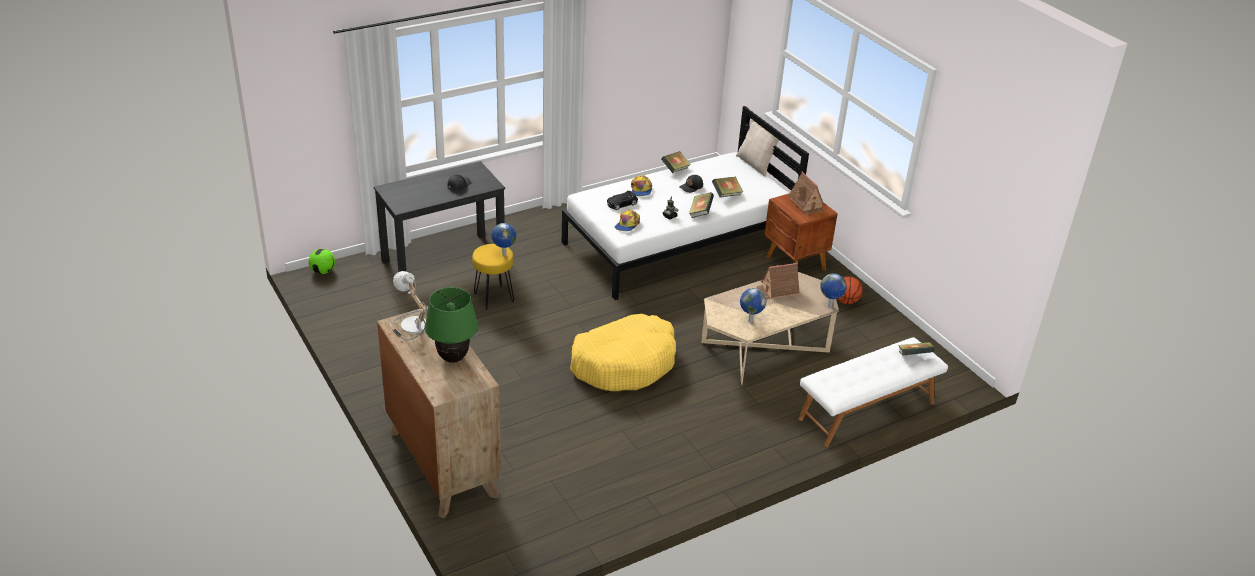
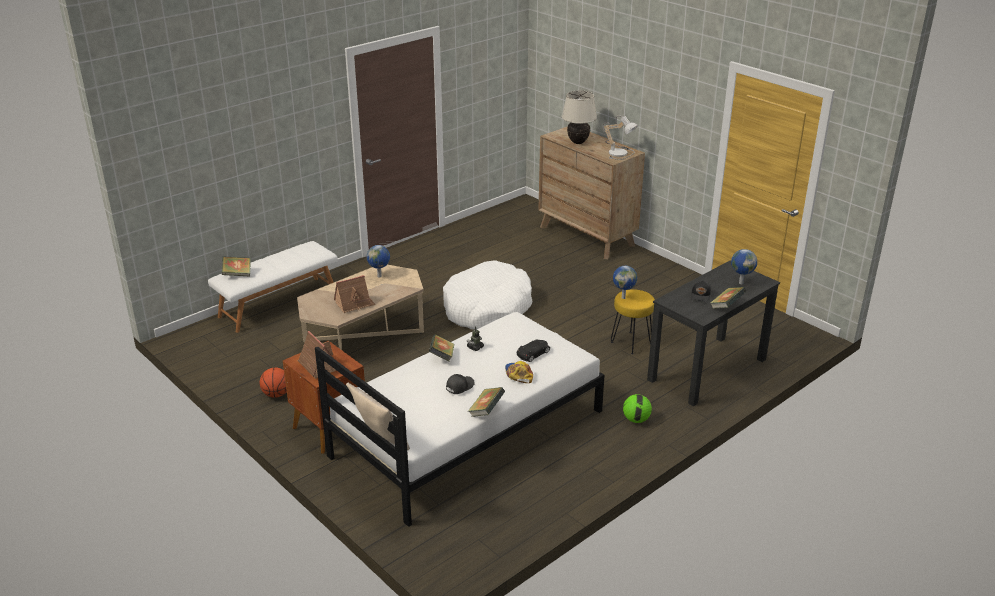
camera: 170 degrees right, 5 degrees down
(323, 271) = (806, 341): football -> football (636, 420)
(452, 358) = (578, 142): green table lamp -> beige table lamp
(624, 363) = (487, 308): yellow dog bed -> white dog bed
(627, 224) = (517, 331): cap -> none
(726, 194) = (415, 382): book -> book (726, 306)
(829, 306) = (305, 297): globe -> globe (740, 283)

